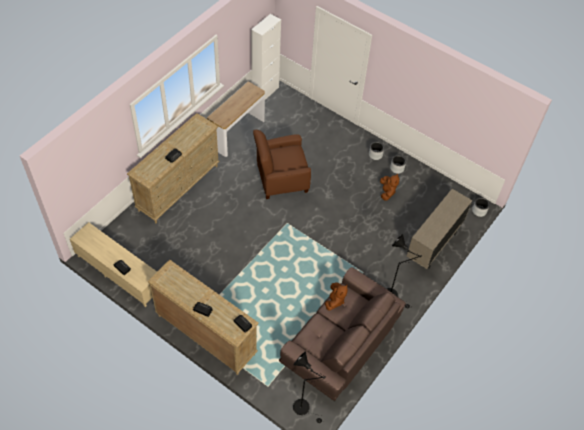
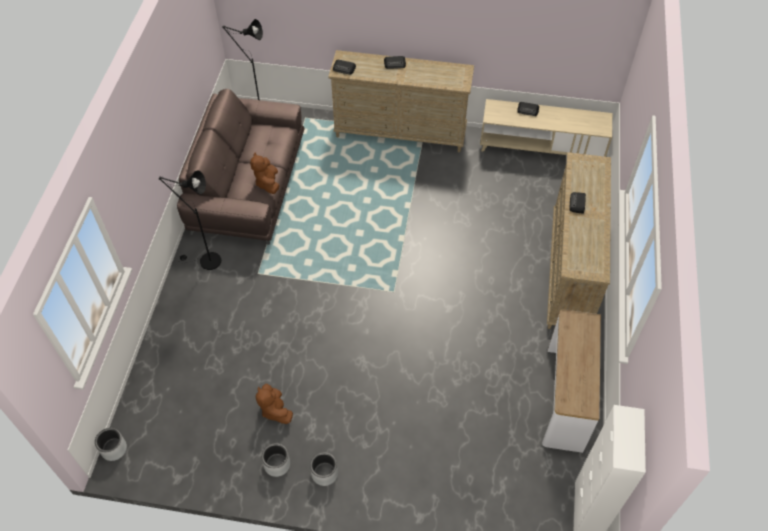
camera: 155 degrees right, 0 degrees up
(281, 178) = (446, 354): brown armchair -> none
(433, 246) = (173, 353): beige cabinet -> none

